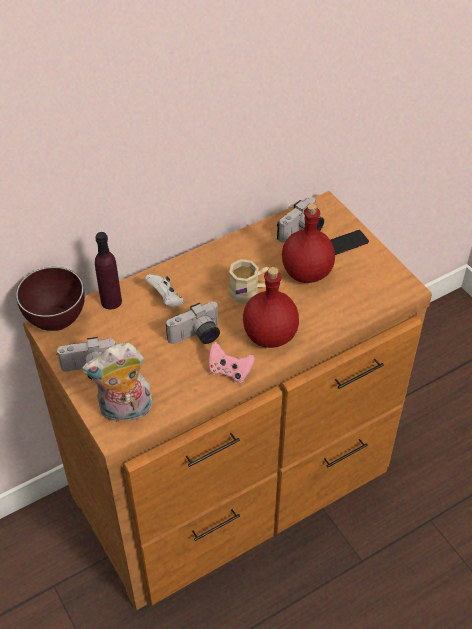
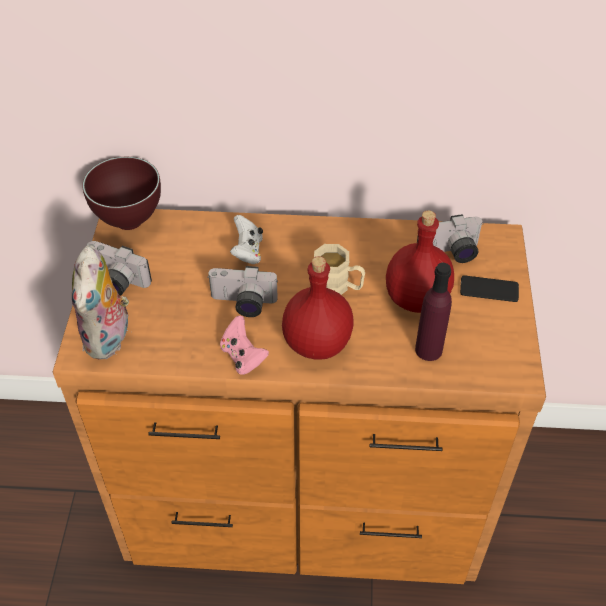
camera: 35 degrees right, 0 degrees up
(111, 301) = (195, 227): purple bottle -> purple bottle (428, 350)
(125, 411) = (109, 339): plush toy -> plush toy turned 105 degrees counterclockwise

